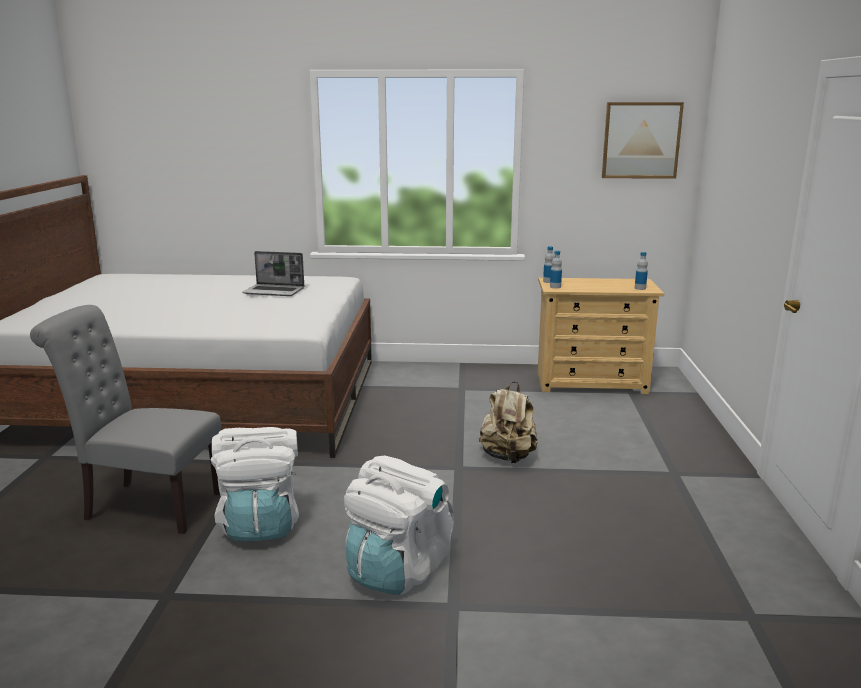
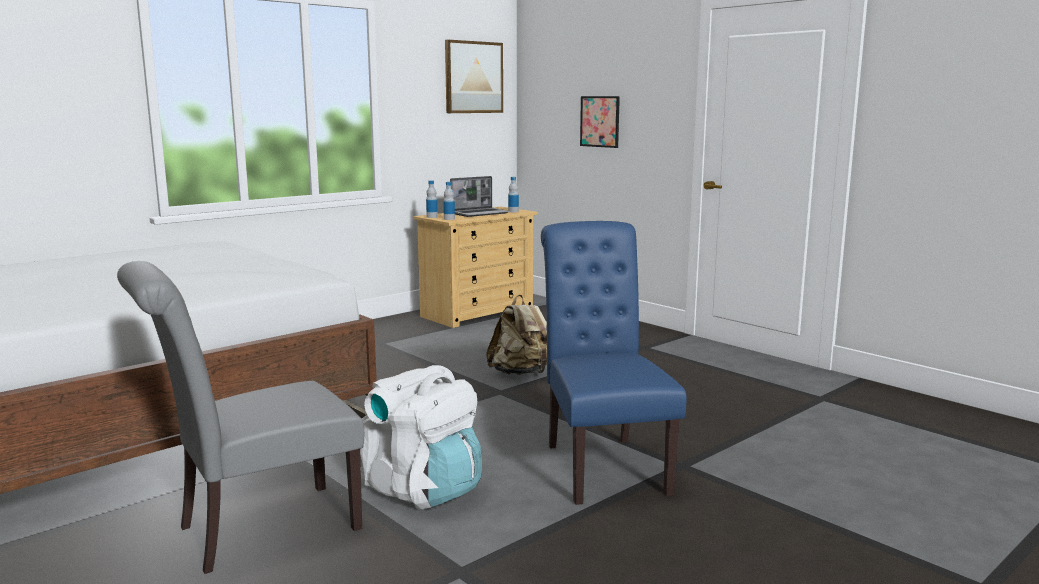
camera: 45 degrees left, 5 degrees down
(275, 291) = (172, 260): laptop -> laptop (480, 213)
(397, 569) = (602, 464): white backpack -> blue chair
(740, 202) = (600, 121): none -> picture

